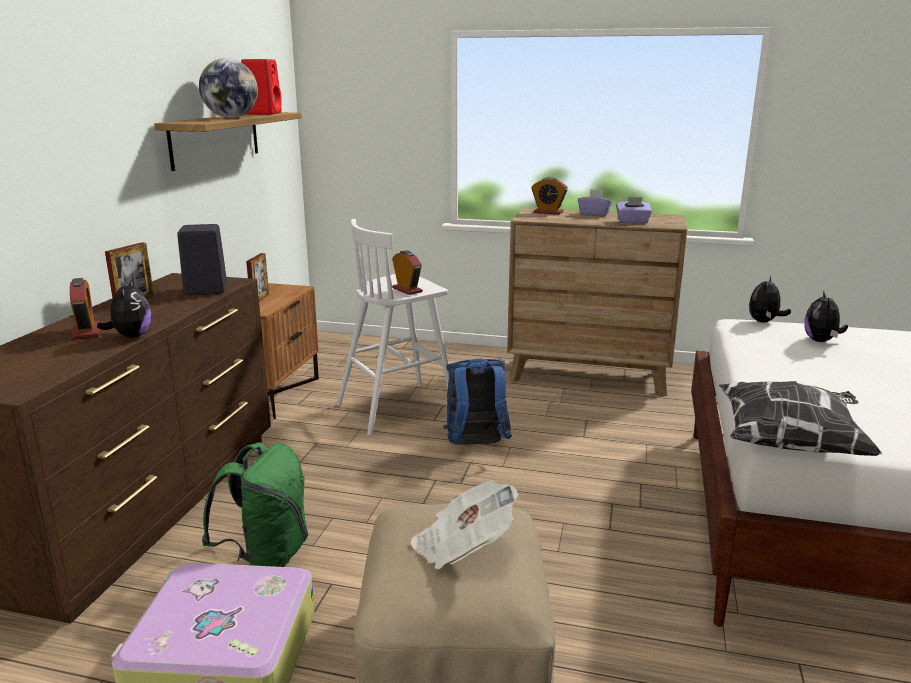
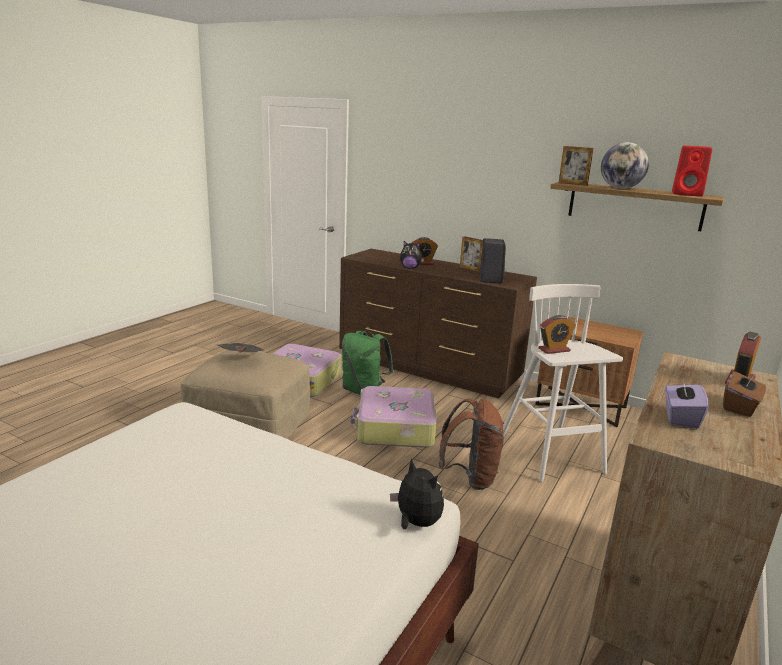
camera: 105 degrees right, 0 degrees up
(260, 299) = (589, 329): picture frame -> picture frame (573, 184)
(389, 507) = (394, 428): none -> suitcase
(476, 446) = (470, 477): blue backpack -> brown backpack
(594, 214) = (740, 407): purple tissue box -> brown tissue box
(790, 443) = (171, 410): pillow -> none
(821, 341) = (315, 521): plush toy -> none

